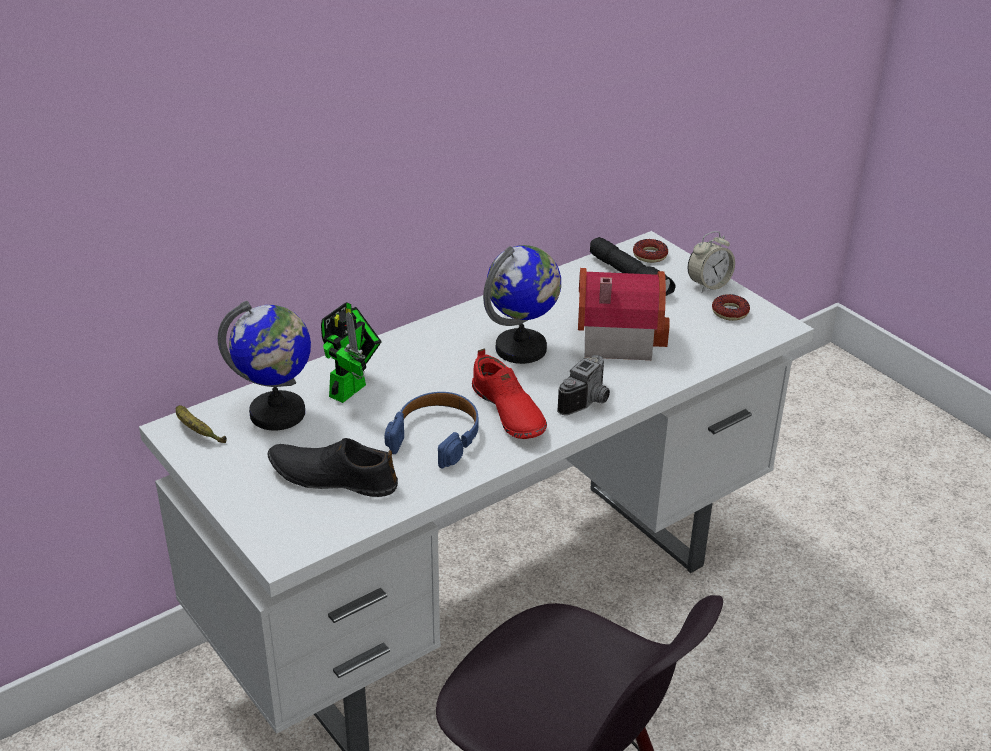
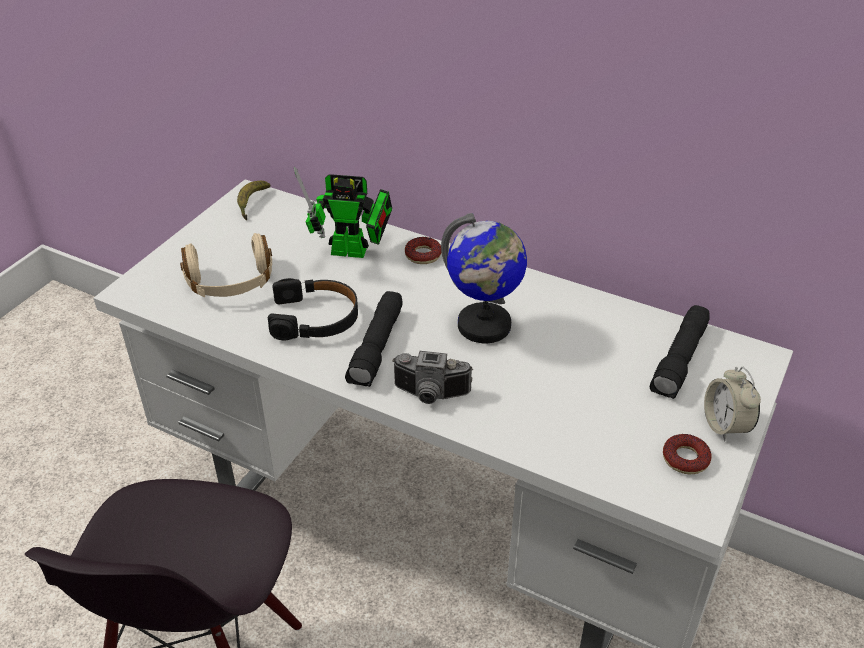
camera: 65 degrees right, 5 degrees up
(278, 414) = (296, 230): globe -> none
(332, 477) = (231, 283): black shoe -> beige headphones
(436, 436) = (315, 318): blue headphones -> black headphones
(507, 412) = (377, 348): red shoe -> black flashlight
(615, 336) = (557, 381): toy house -> none
(650, 255) = (739, 363): donut -> donut (423, 255)
(708, 285) = (725, 426): alarm clock -> alarm clock turned 45 degrees clockwise

